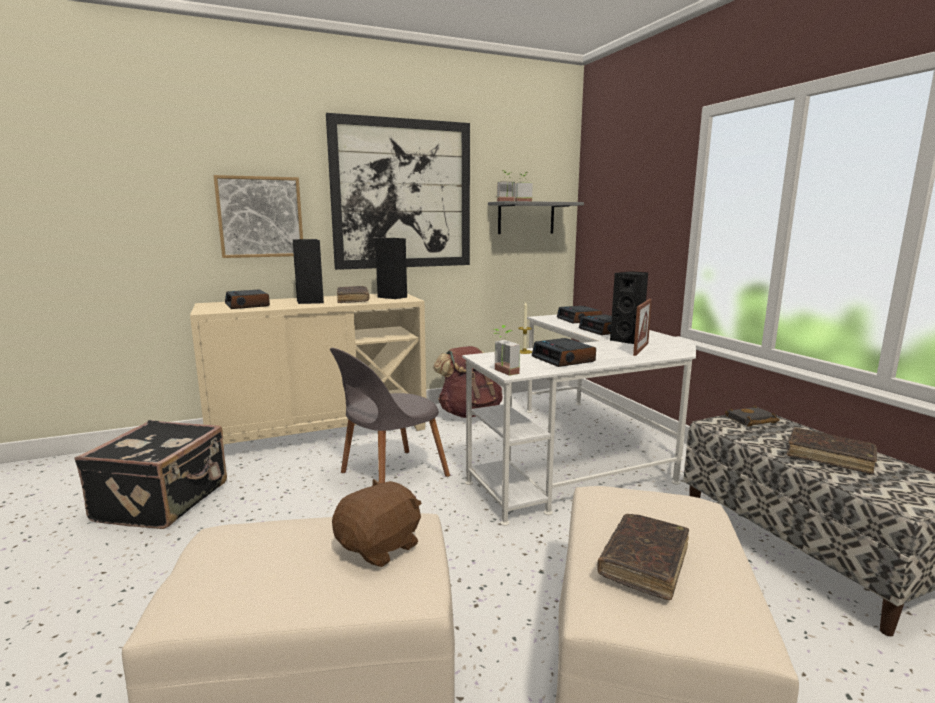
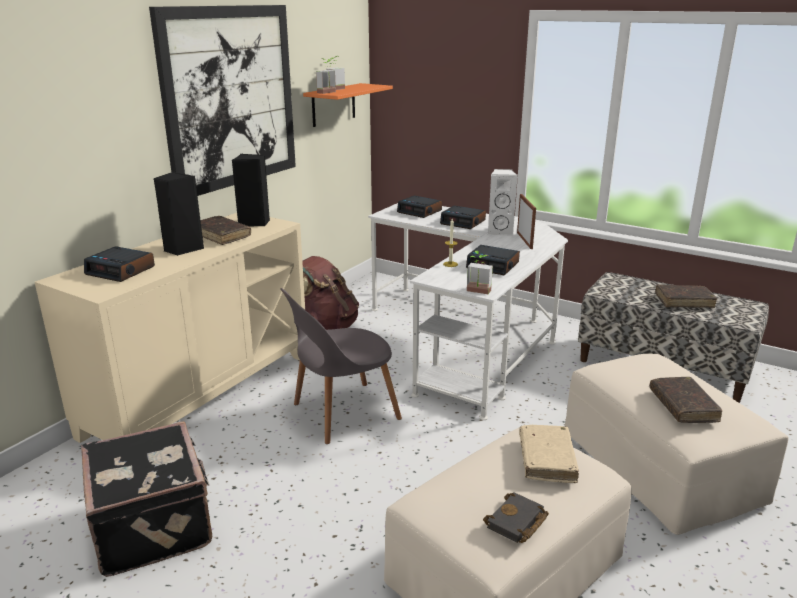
camera: 35 degrees left, 10 degrees up
(260, 217) = (93, 152): picture -> none
(380, 547) = (546, 460): brown plush toy -> beige book
(390, 476) = (341, 413): grey chair -> grey chair turned 45 degrees clockwise
(526, 218) = (333, 105): grey shelf -> orange shelf
(628, 340) = (500, 231): black speaker -> white speaker
(751, 421) = (615, 283): black book -> black book (516, 523)

